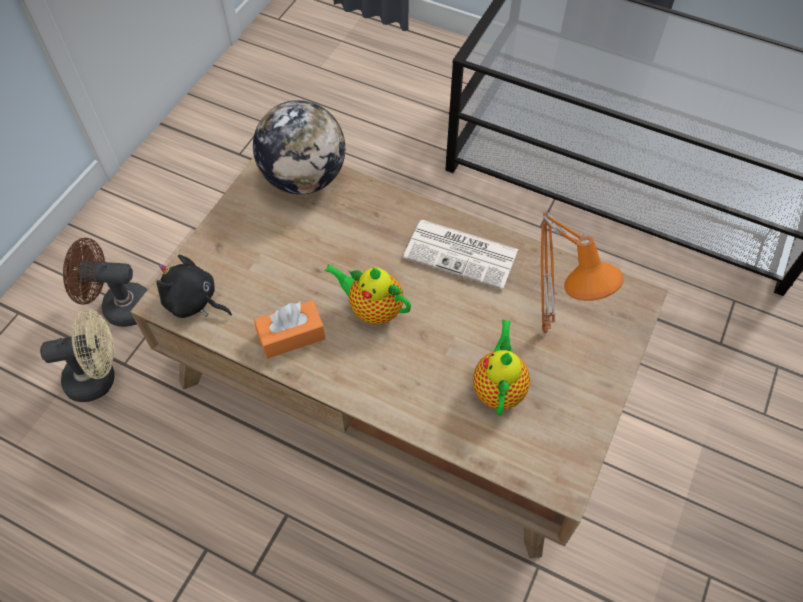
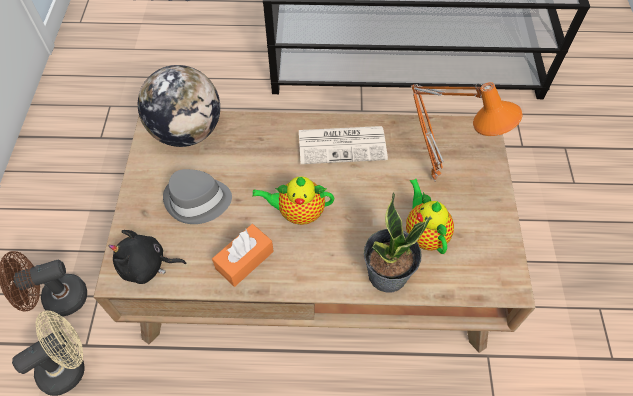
camera: 25 degrees left, 0 degrees up
(277, 255) = (198, 201): none -> grey hat
(431, 414) = (387, 275): none -> potted plant

